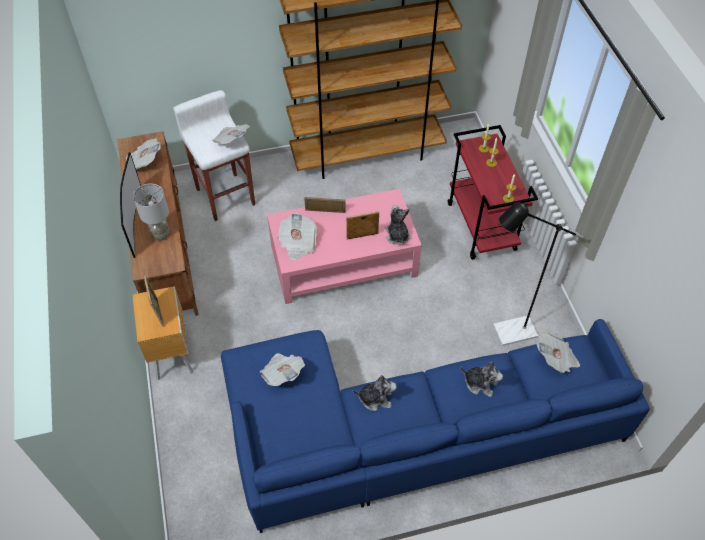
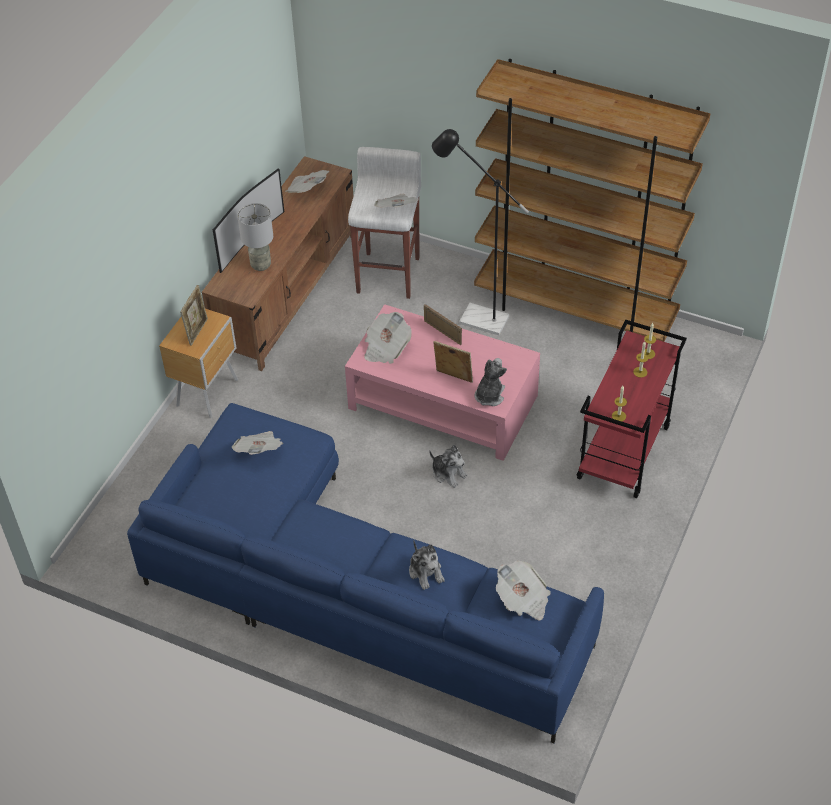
camera: 40 degrees right, 5 degrees down
(375, 398) = (318, 522): plush toy -> plush toy (448, 473)
(507, 333) = (540, 570): black floor lamp -> black floor lamp (475, 317)

